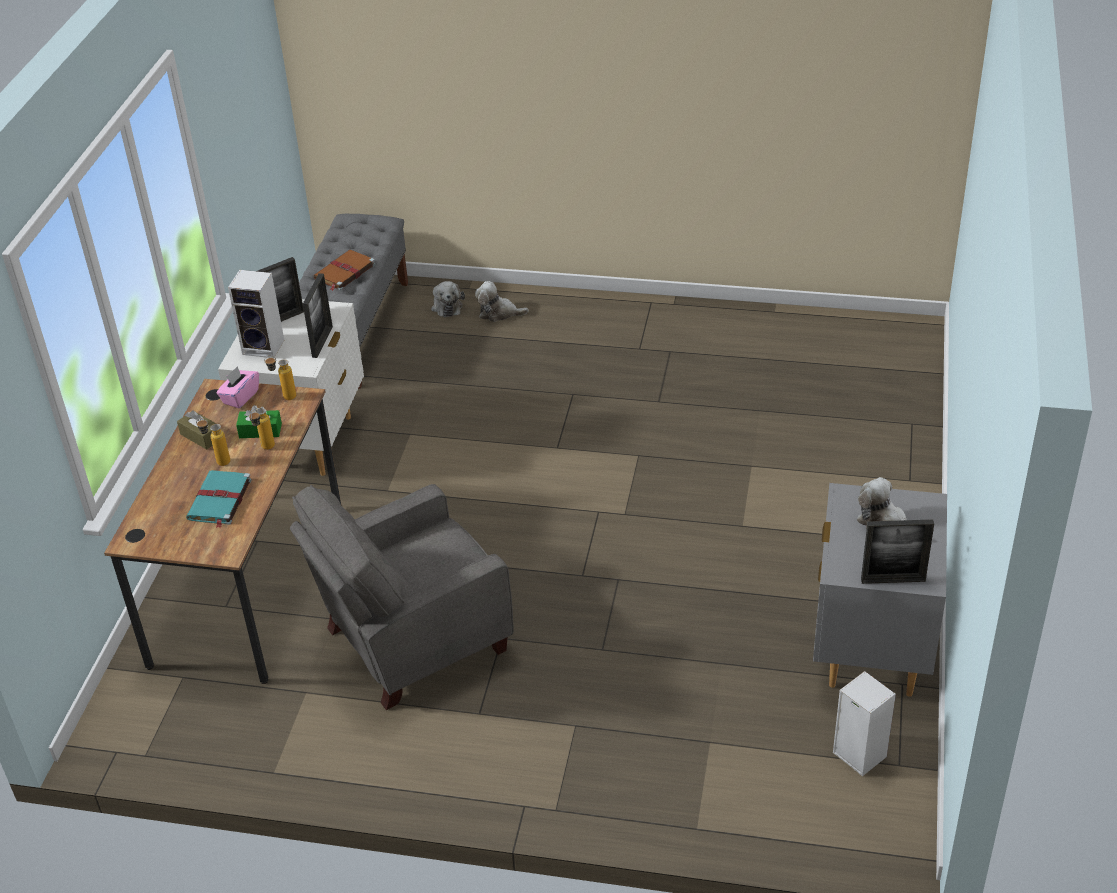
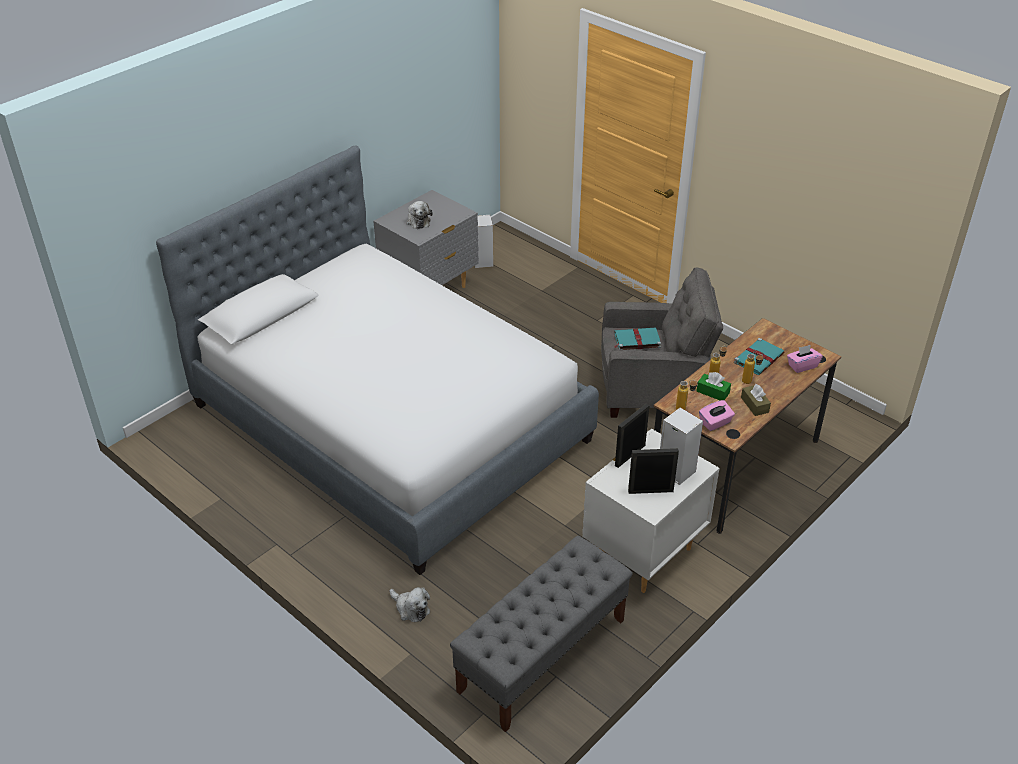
camera: 150 degrees left, 0 degrees up
(156, 513) = (802, 366): none -> pink tissue box
(344, 272) = (550, 589): brown book -> none
(432, 556) = (636, 340): none -> turquoise book
(447, 306) = (445, 641): plush toy -> none
(700, 448) = (390, 422): none -> bed
(893, 580) = (445, 202): picture frame -> none

